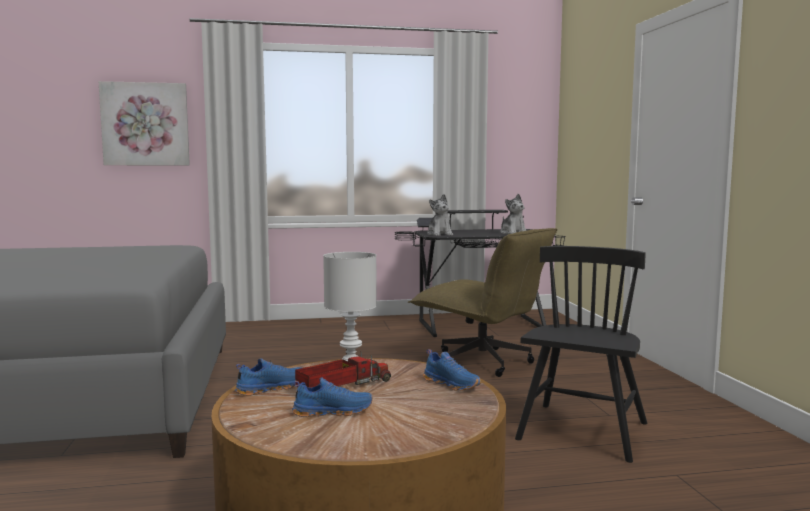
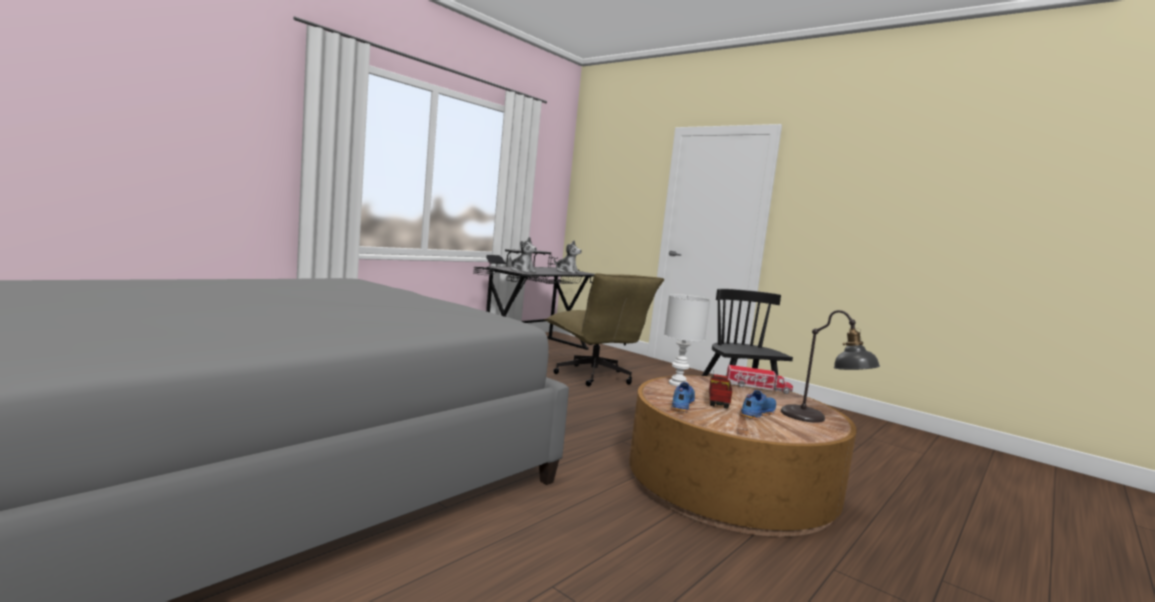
camera: 40 degrees left, 0 degrees up
(145, 124) = (221, 127): picture -> none
(405, 435) = (822, 420): none -> grey table lamp
(452, 384) = (757, 388): blue shoe -> toy truck
(480, 361) = (592, 376): beige office chair -> beige office chair turned 60 degrees clockwise

